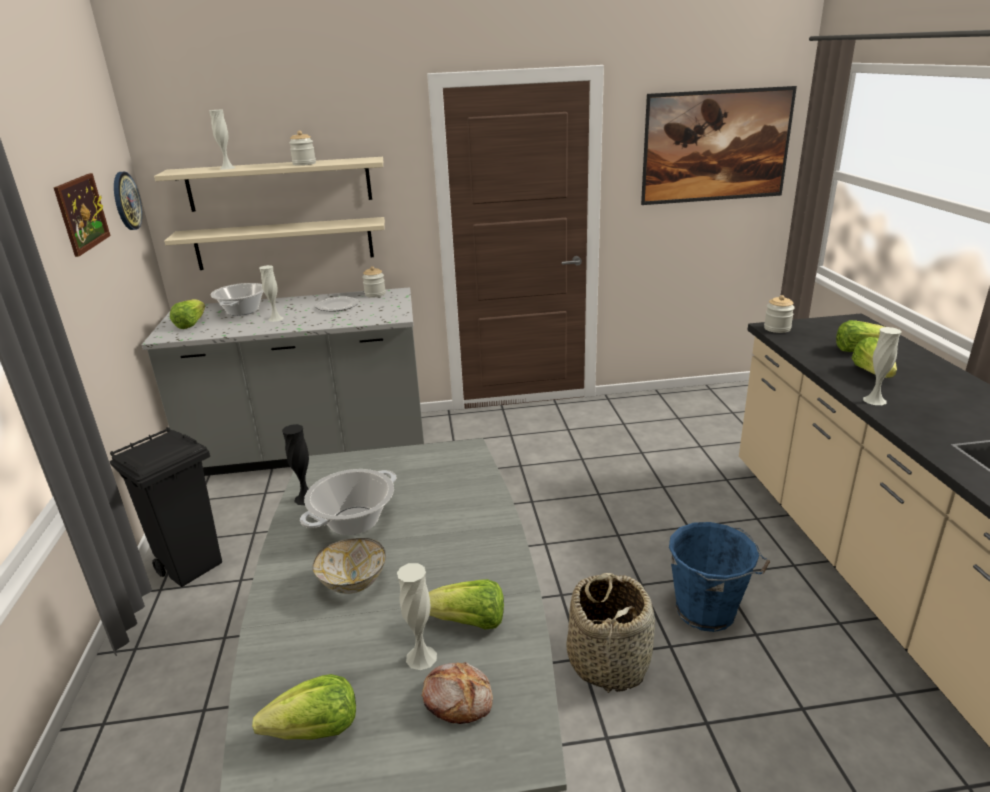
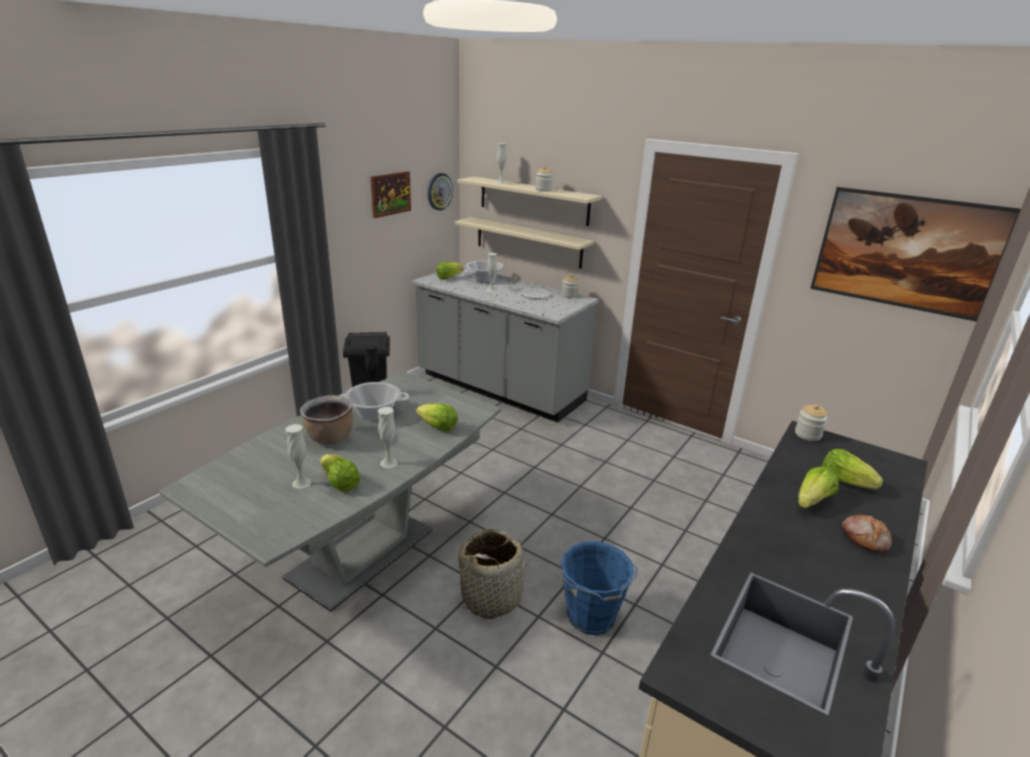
camera: 40 degrees right, 0 degrees up
(316, 731) = (230, 481): lettuce -> lettuce (438, 427)
(354, 582) = (330, 438): bowl -> brown cooking pot
(458, 699) = (286, 506): bread -> bread (865, 538)
(874, 400) = (763, 516): white vase -> white vase (388, 463)

